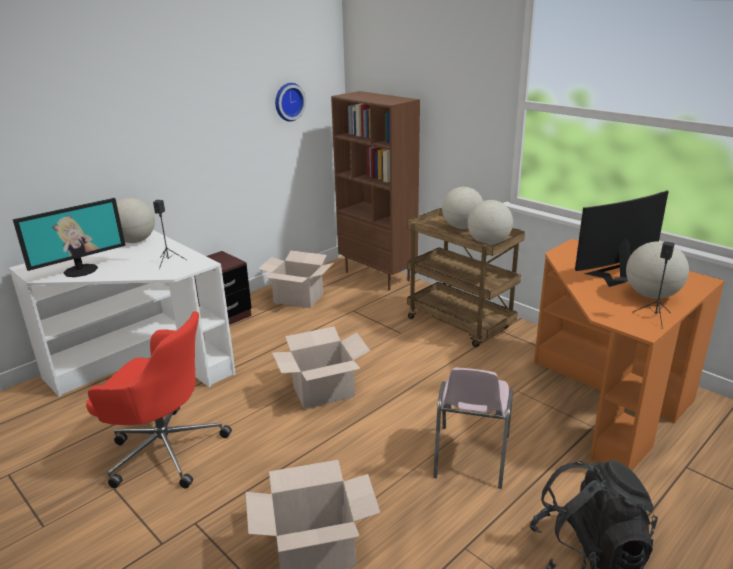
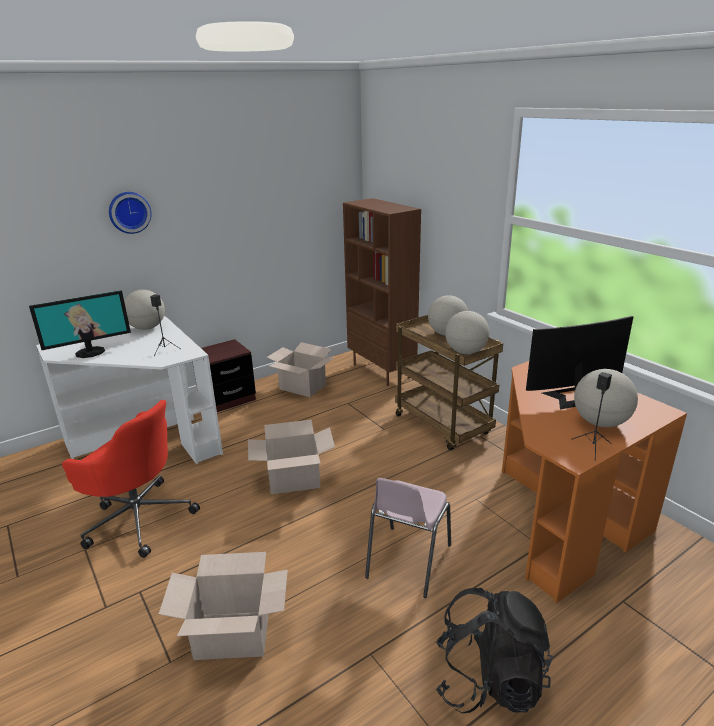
camera: 10 degrees right, 0 degrees up
(288, 101) = (304, 206): wall clock -> wall clock (129, 212)

